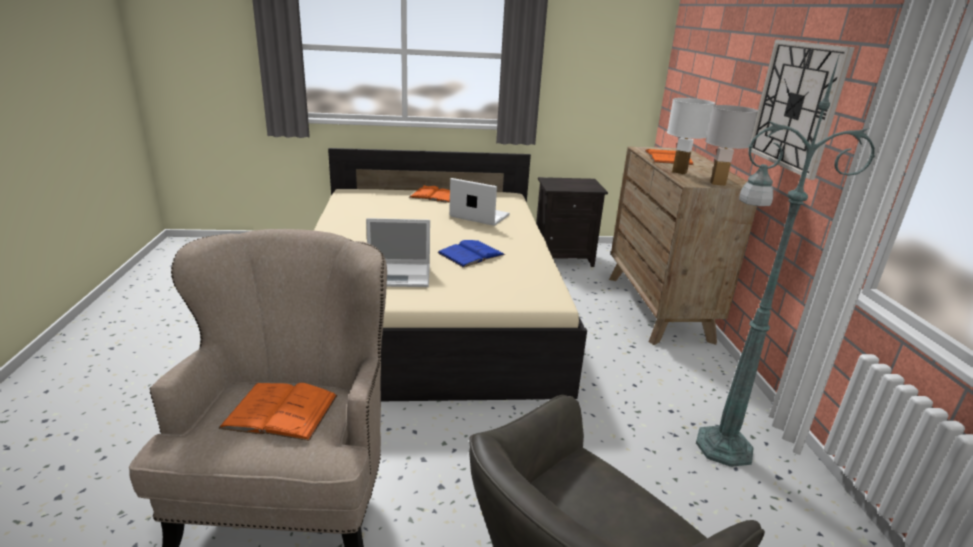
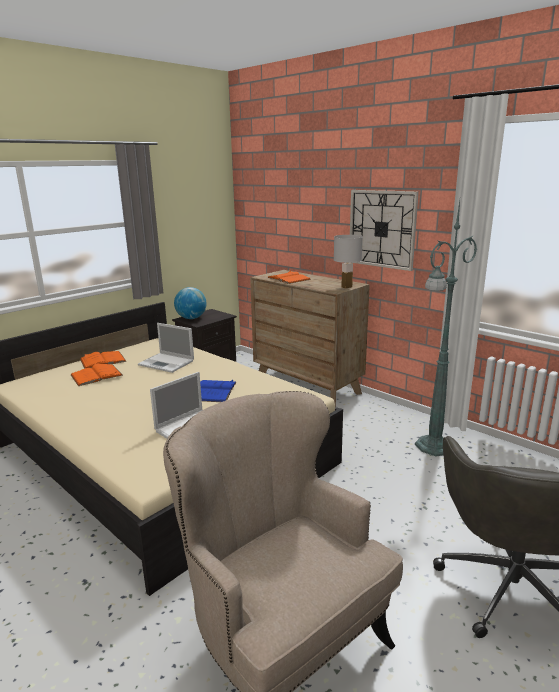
camera: 40 degrees left, 5 degrees down
(280, 411) = (298, 553): orange book -> orange book (96, 375)
(478, 216) = (167, 363): laptop -> laptop turned 135 degrees counterclockwise
(557, 181) = (191, 318): none -> globe
(679, 172) = (315, 286): white table lamp -> none

